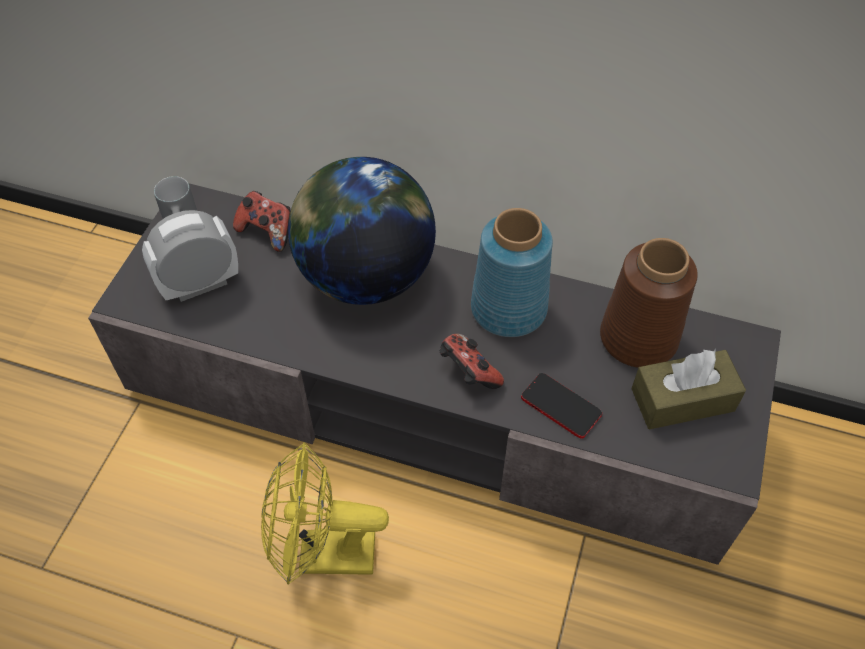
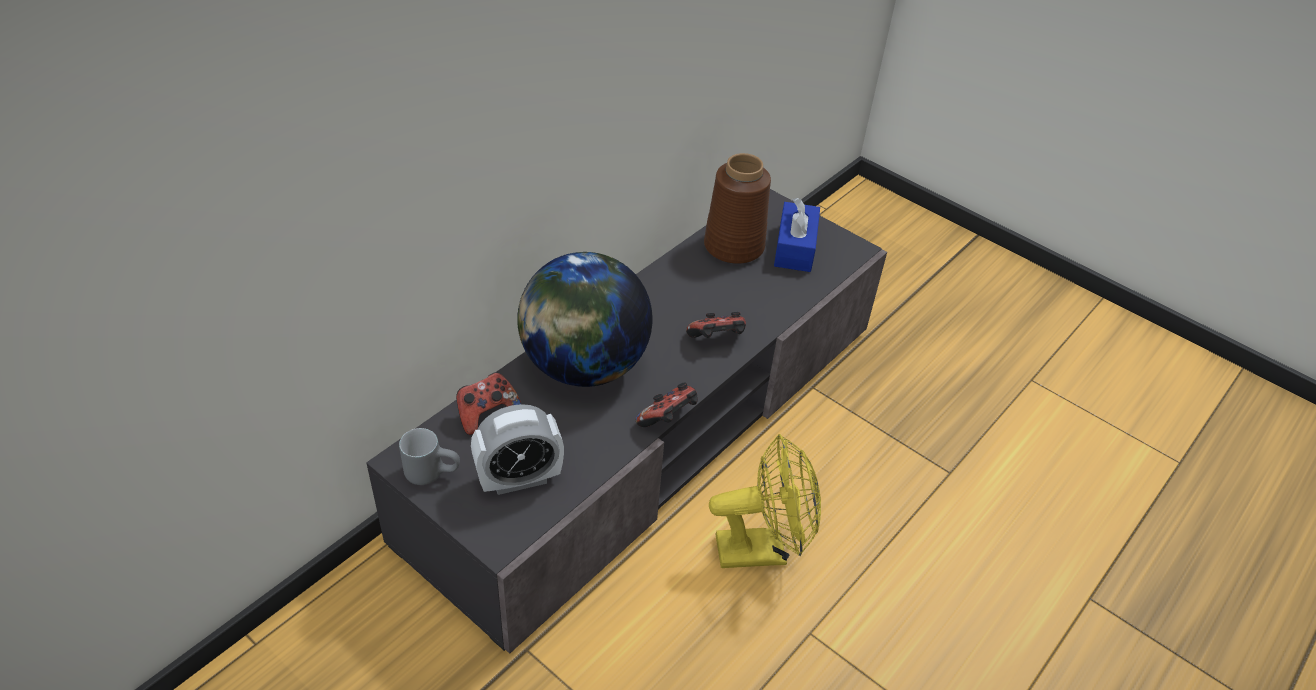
camera: 70 degrees left, 10 degrees down
(200, 284) = (519, 479): alarm clock -> alarm clock turned 105 degrees counterclockwise
(324, 555) = (762, 549): yellow fan -> yellow fan turned 120 degrees counterclockwise
(328, 369) = (668, 419): none -> game controller
(509, 309) = (670, 298): blue vase -> none
(561, 406) = (771, 304): phone -> none
(682, 400) = (795, 248): brown tissue box -> blue tissue box

